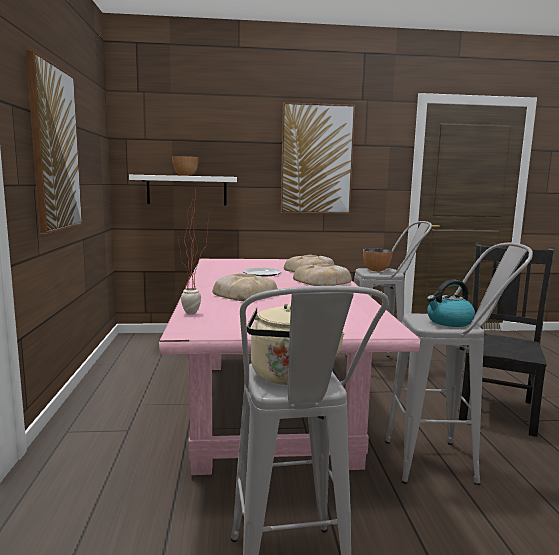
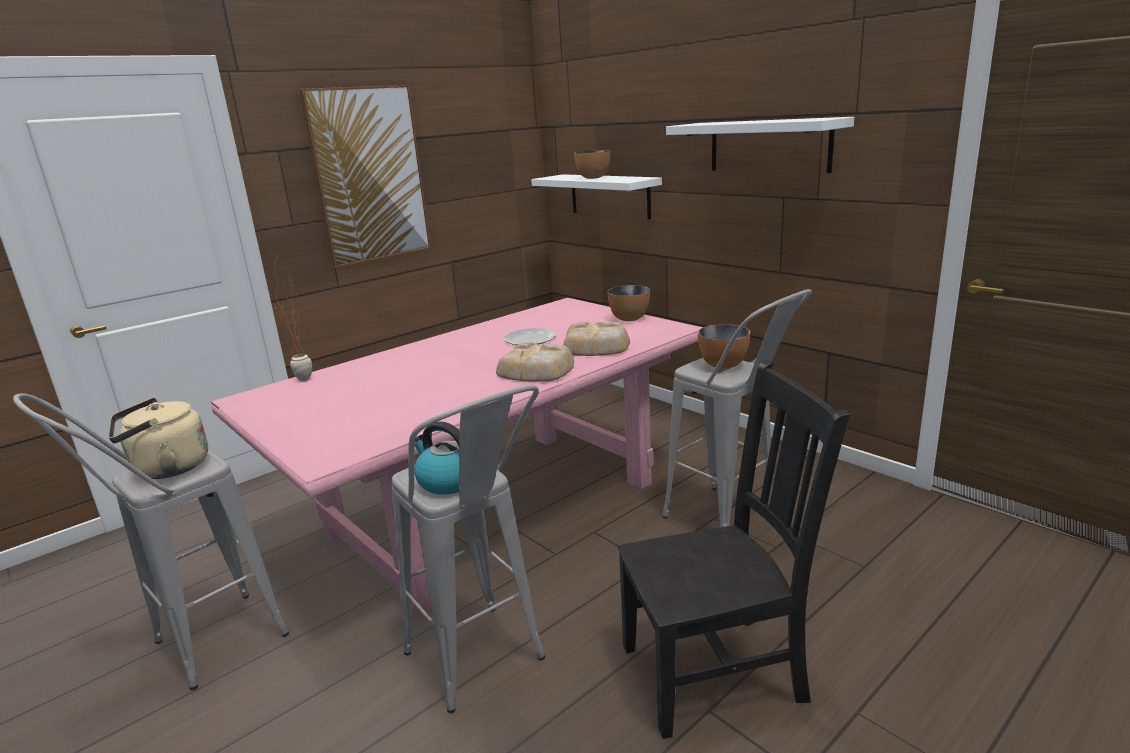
camera: 55 degrees right, 10 degrees up
(244, 294) = (409, 368): bread -> none
(278, 261) = (629, 319): none -> bowl
(316, 159) = (769, 146): picture -> white shelf

